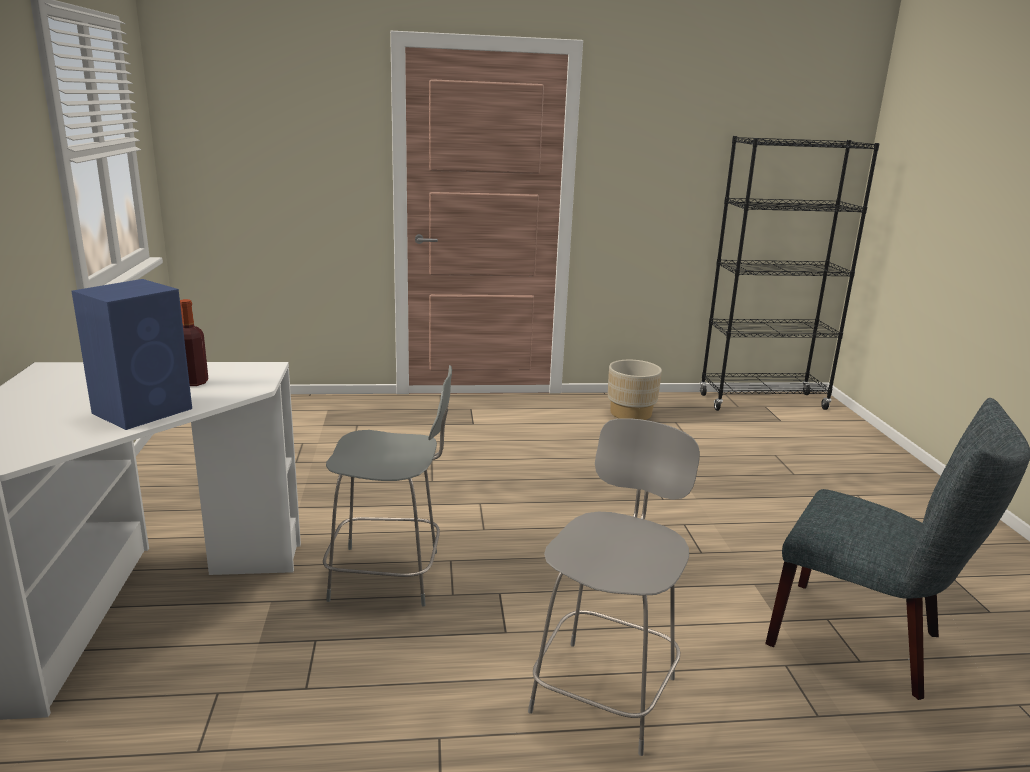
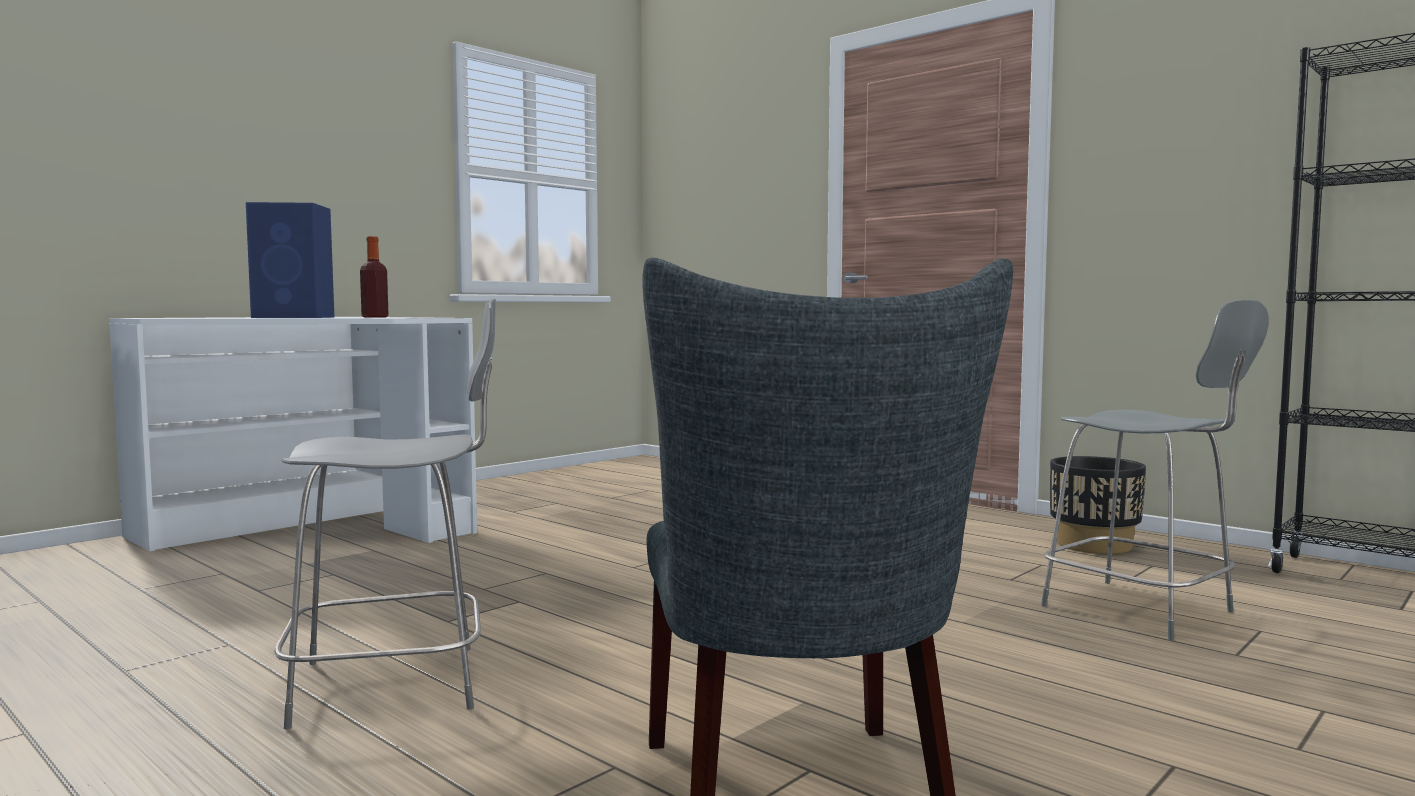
camera: 50 degrees right, 15 degrees down
(389, 576) = (476, 565): grey chair -> grey chair (1143, 611)
(630, 413) = (1093, 545): beige planter -> black planter

